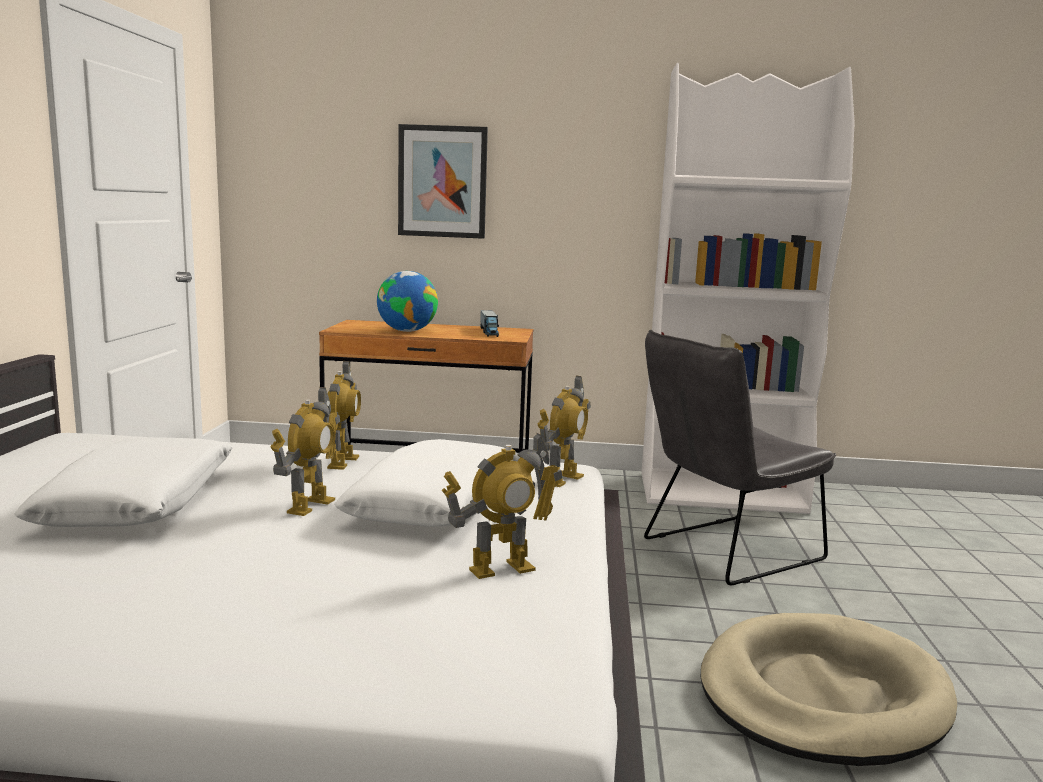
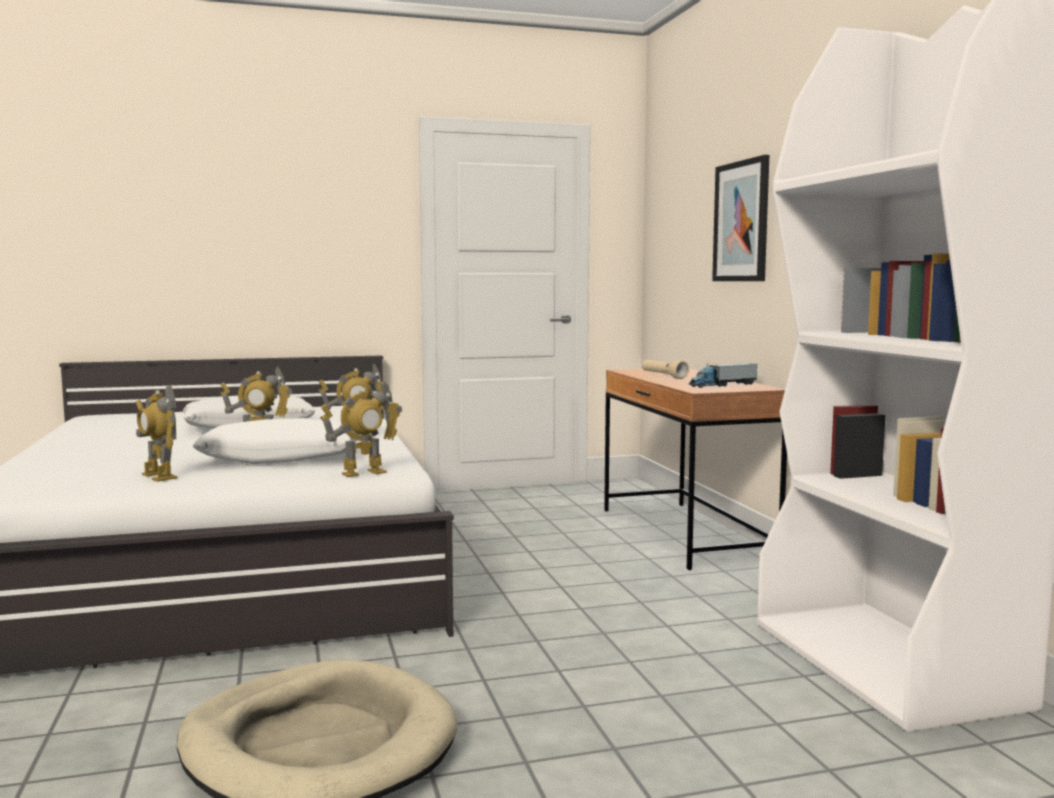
camera: 70 degrees right, 5 degrees down
(407, 331) = (663, 376): globe -> beige flashlight
(563, 479) = (364, 473): toy robot -> toy robot turned 45 degrees counterclockwise
(723, 551) = (655, 678): grey chair -> none

